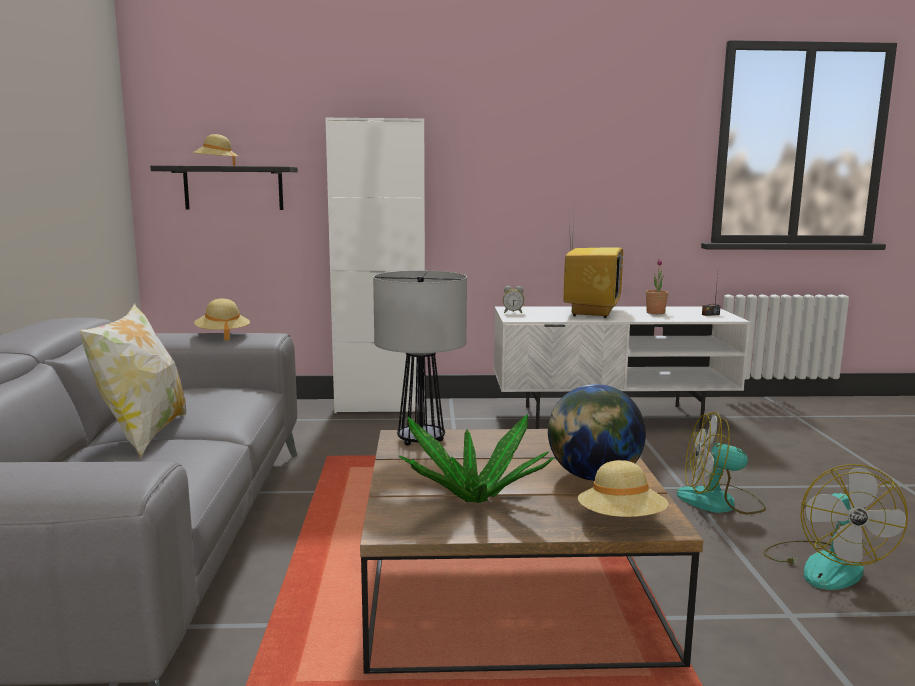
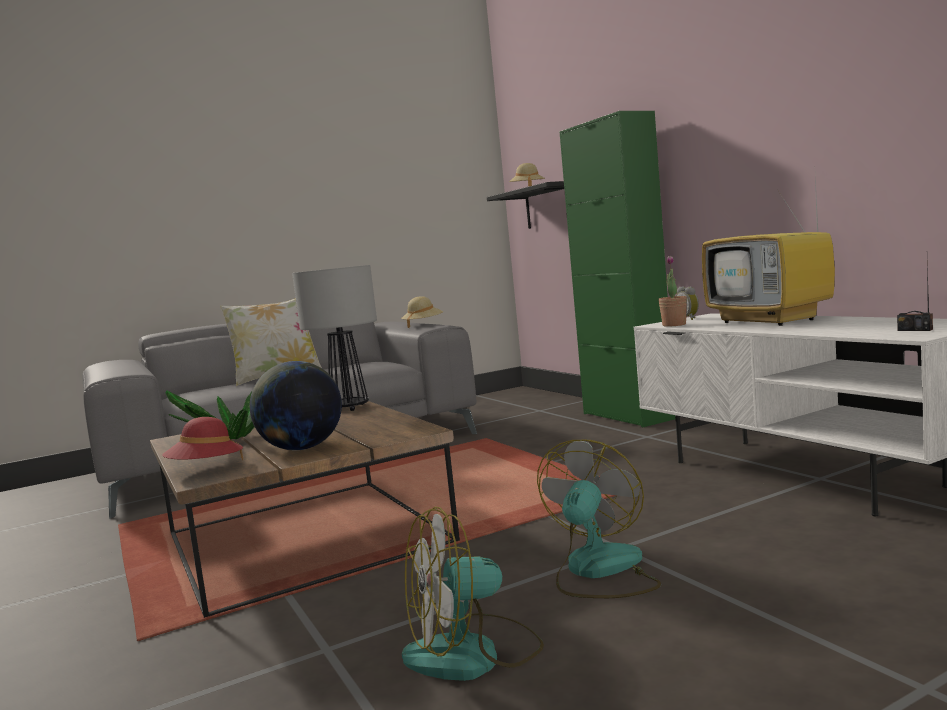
camera: 65 degrees right, 5 degrees down
(381, 406) = (628, 416): white cabinet -> green cabinet
(591, 312) = (771, 321): television -> television turned 75 degrees clockwise
(621, 521) = (206, 469): beige hat -> red hat
(655, 313) = (846, 324): potted plant -> potted plant (674, 325)
(720, 502) = (599, 571): fan -> fan turned 45 degrees clockwise

